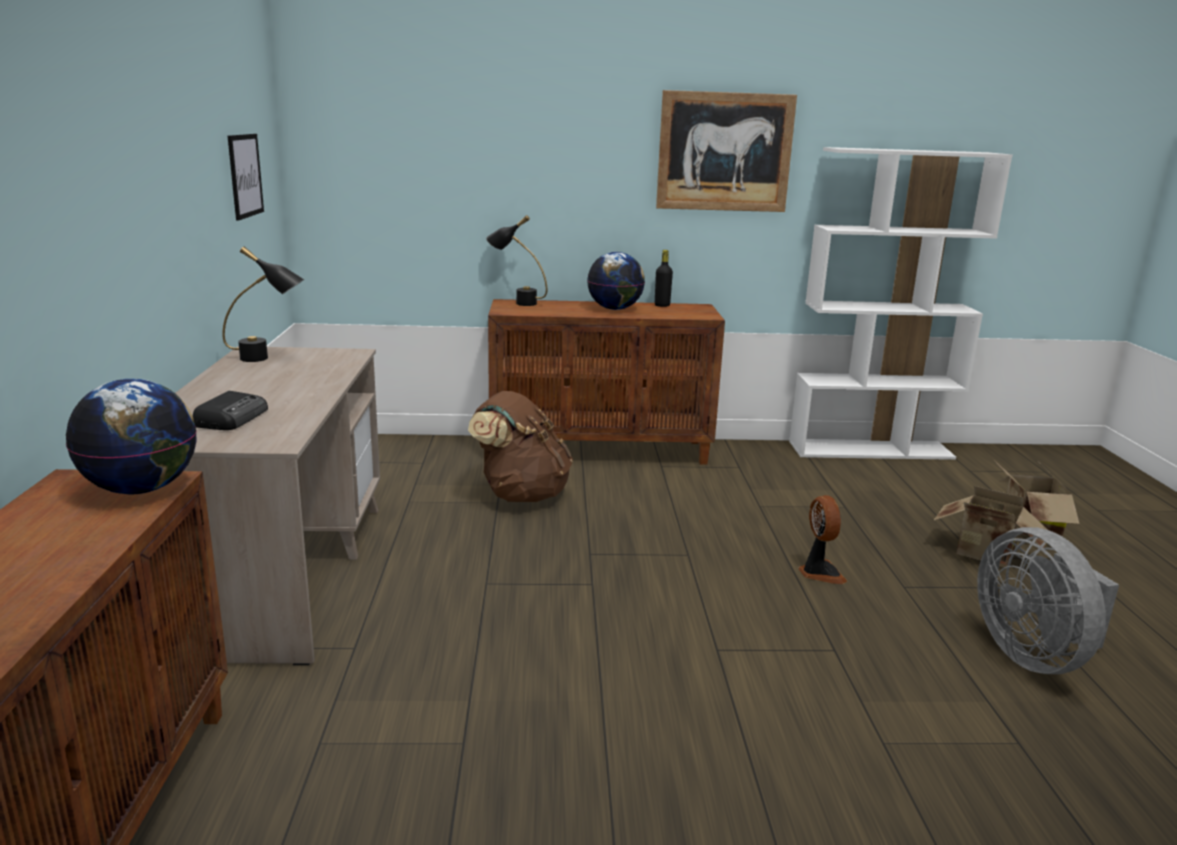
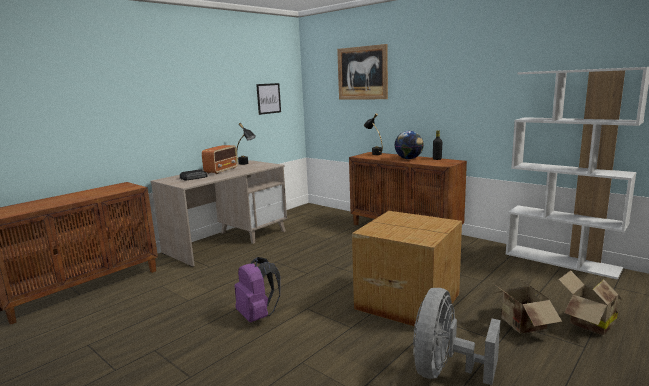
camera: 45 degrees right, 5 degrees down
(142, 489) = (127, 188): globe -> none
(251, 385) = (222, 170): none -> radio
(521, 494) = (341, 238): brown backpack -> none
(668, 703) = (258, 316): none -> purple backpack
(724, 152) = (471, 78): picture -> picture (362, 73)
(819, 573) = (407, 300): fan -> cardboard box

